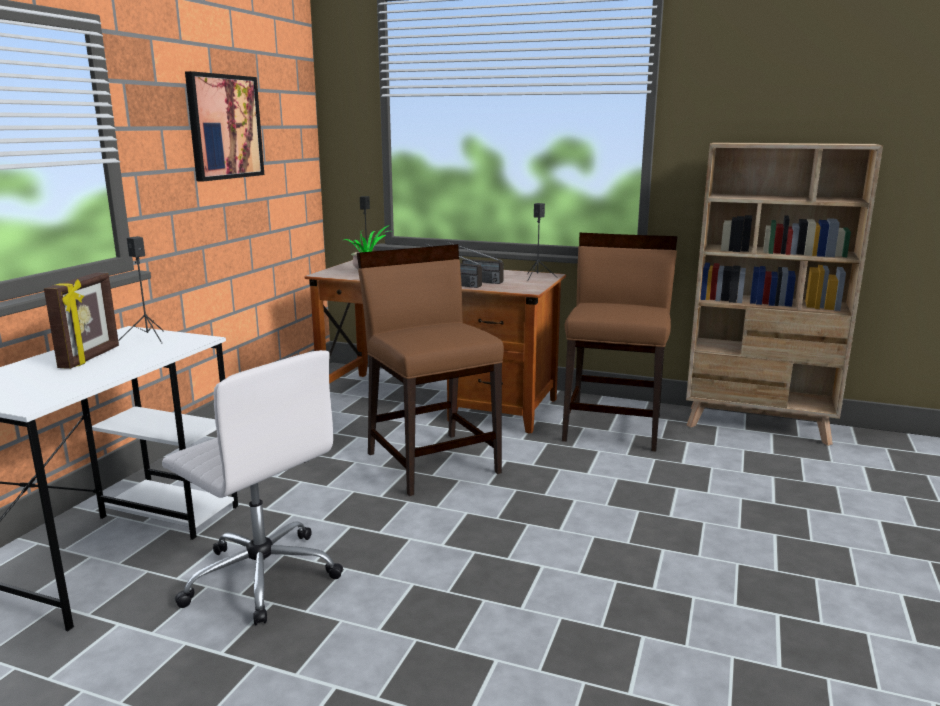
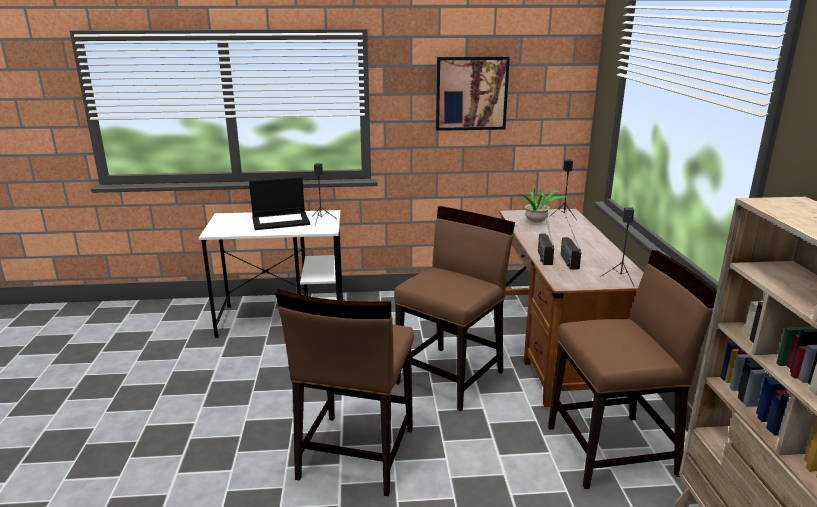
camera: 65 degrees right, 5 degrees up
(91, 357) = (281, 221): picture frame -> laptop
(261, 575) = (277, 366): white office chair -> none
(530, 551) = (355, 454): none -> brown chair

